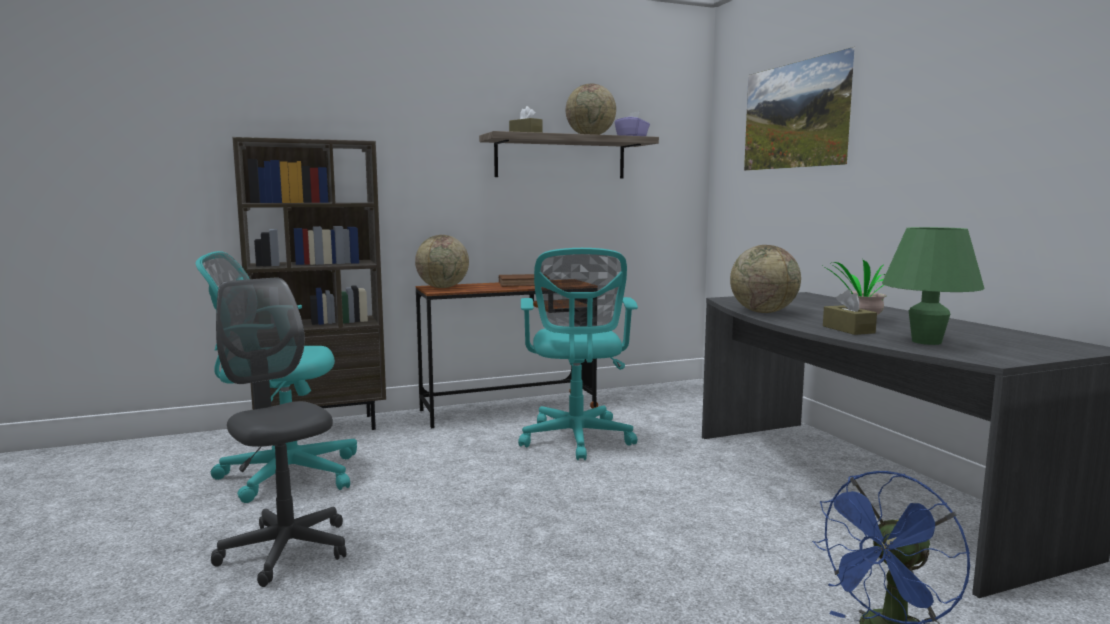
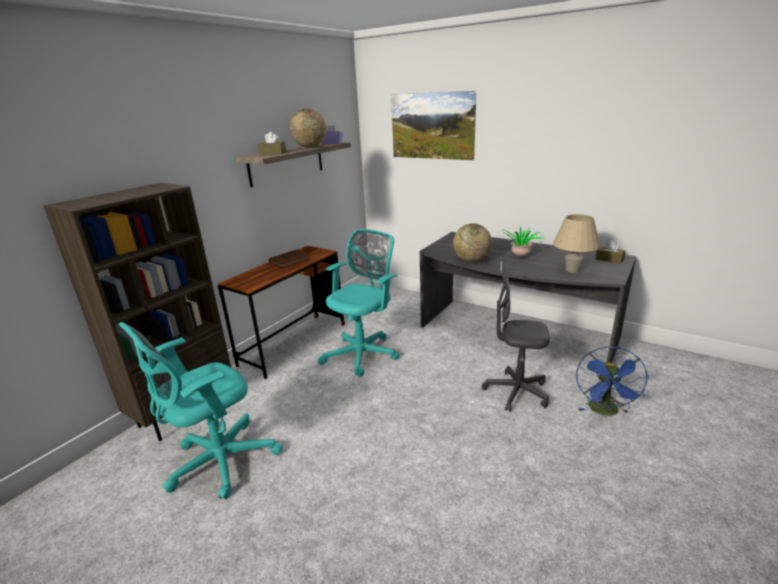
camera: 35 degrees left, 15 degrees up
(286, 550) = (311, 516): grey office chair -> grey office chair (516, 392)
(443, 287) = (244, 280): globe -> none
(576, 440) = (363, 353): turquoise office chair -> turquoise office chair turned 105 degrees counterclockwise
(848, 329) = (530, 268): brown tissue box -> brown tissue box (609, 259)
(926, 342) = (572, 270): green table lamp -> beige table lamp

